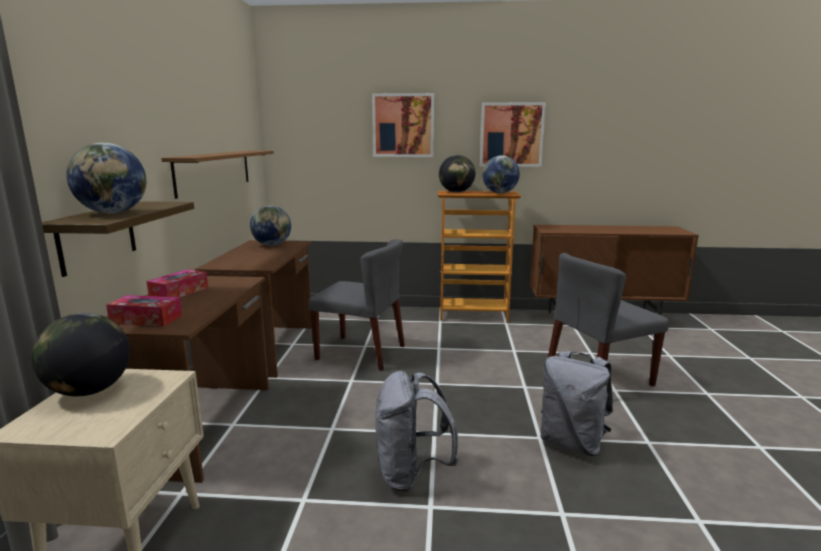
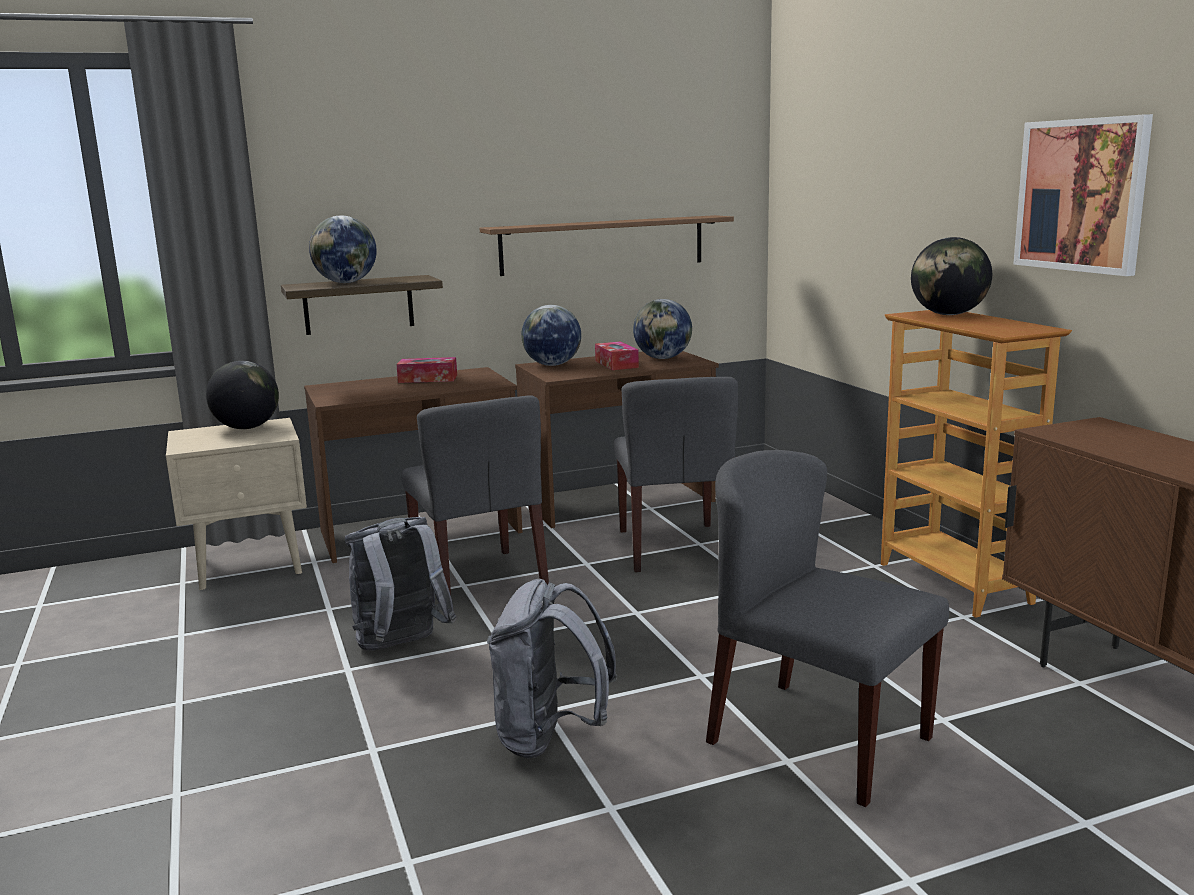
camera: 65 degrees right, 0 degrees up
(146, 319) = (344, 390): tissue box -> tissue box (616, 364)
(332, 421) = (479, 580): none -> grey chair
(403, 125) = (915, 174): picture -> none
(499, 193) = (1002, 327): globe -> globe (552, 365)

